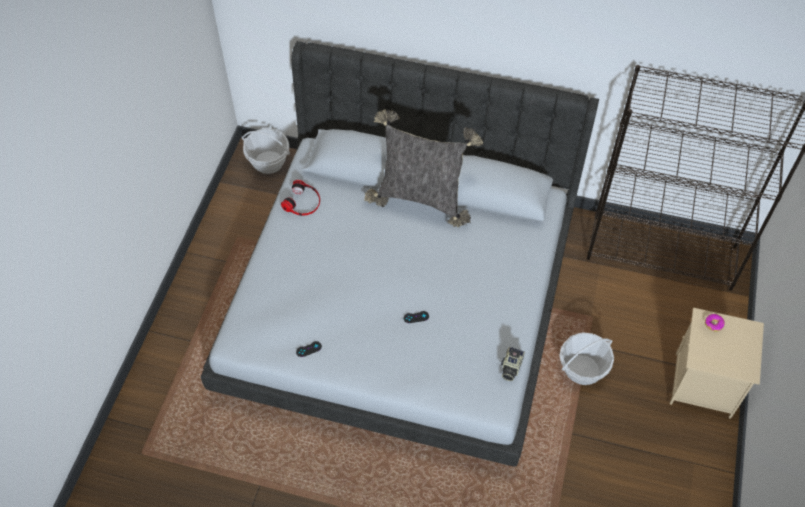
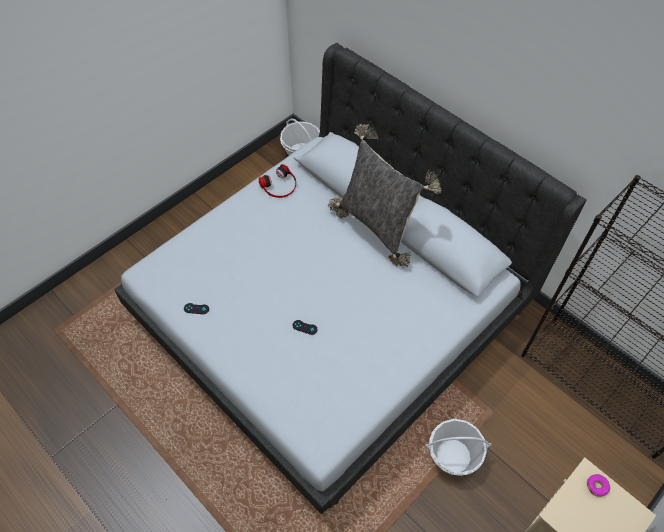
camera: 30 degrees right, 0 degrees up
(510, 367) = (357, 418): camera -> none

